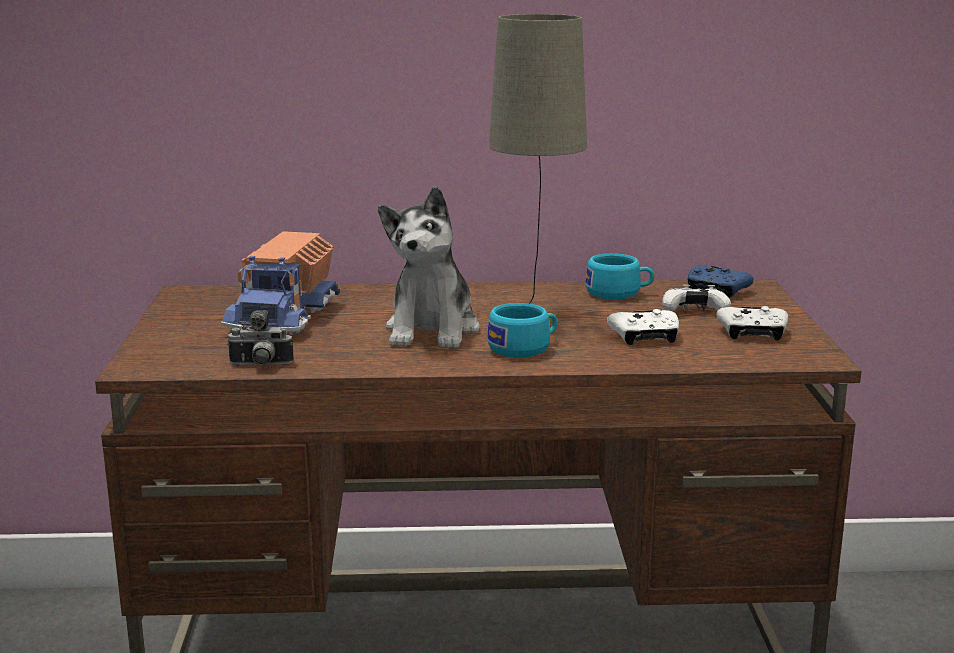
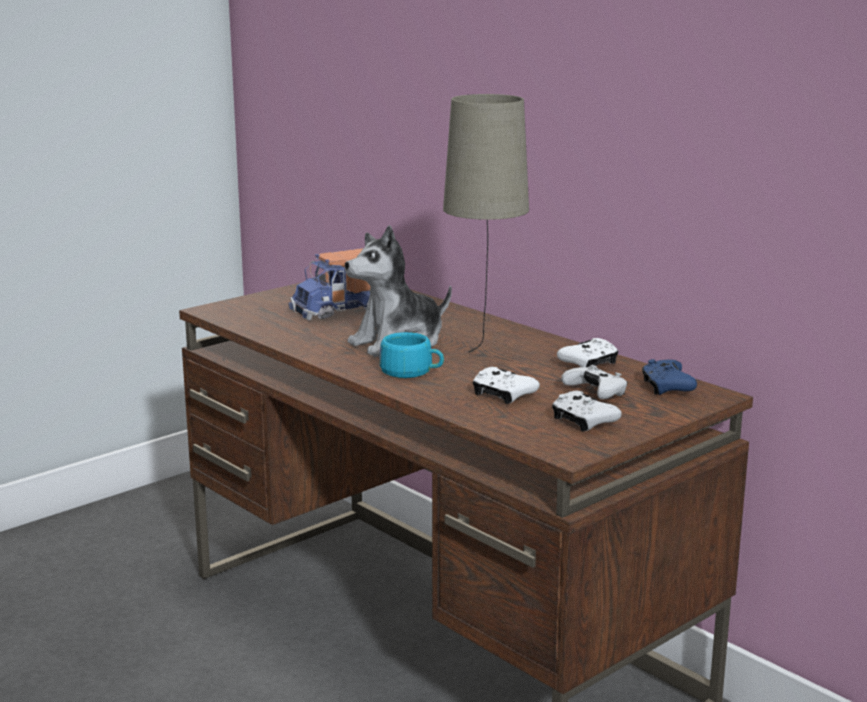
camera: 50 degrees right, 0 degrees up
(260, 366) = (259, 329): camera -> none
(619, 293) = (589, 364): turquoise cup -> white game controller

